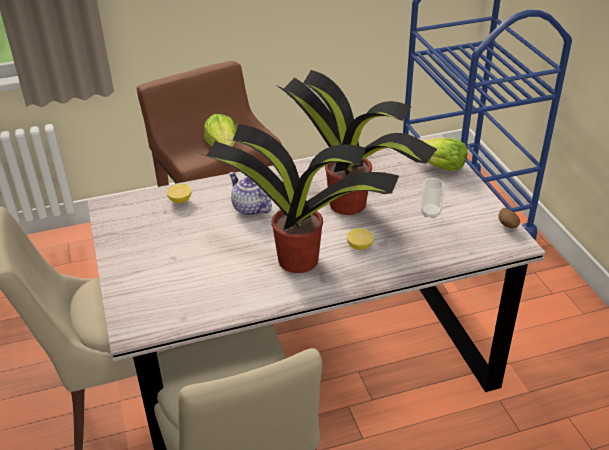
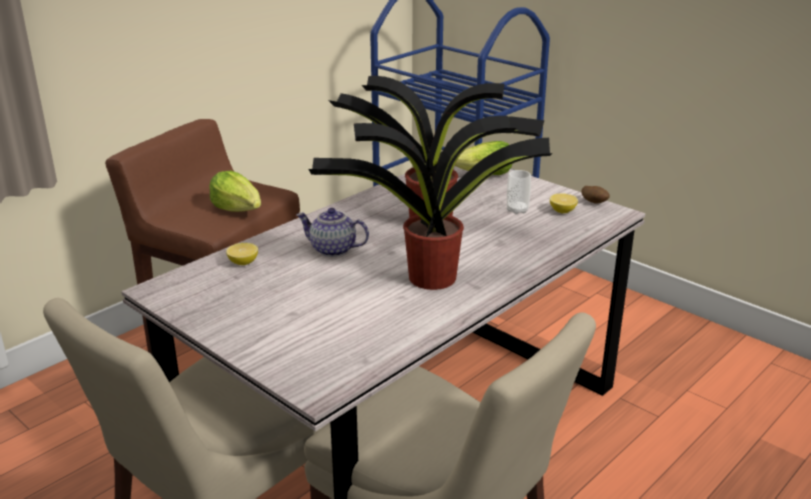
camera: 30 degrees left, 10 degrees down
(359, 246) = (481, 251): lemon -> lemon (562, 211)

